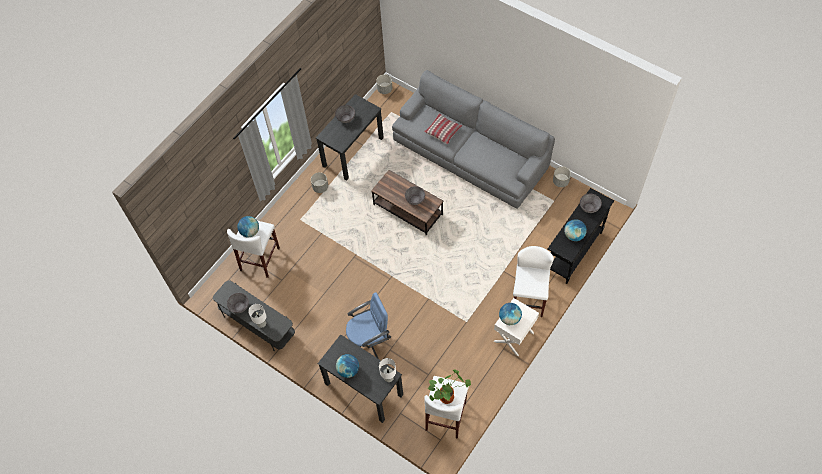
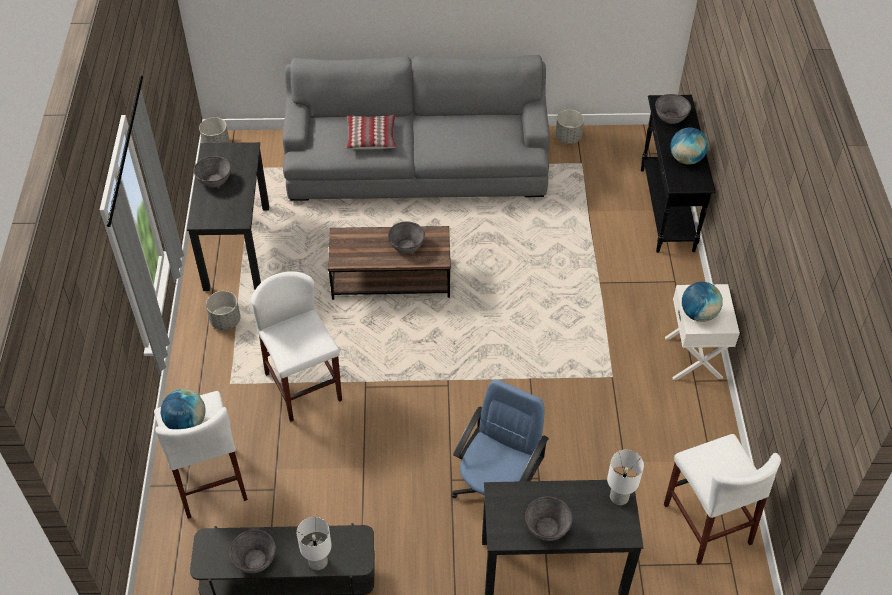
camera: 40 degrees left, 10 degrees down
(348, 370) = (547, 527): globe -> grey bowl
(447, 395) = (724, 467): potted plant -> none
(528, 299) = (665, 298): white stool -> white stool (303, 387)

